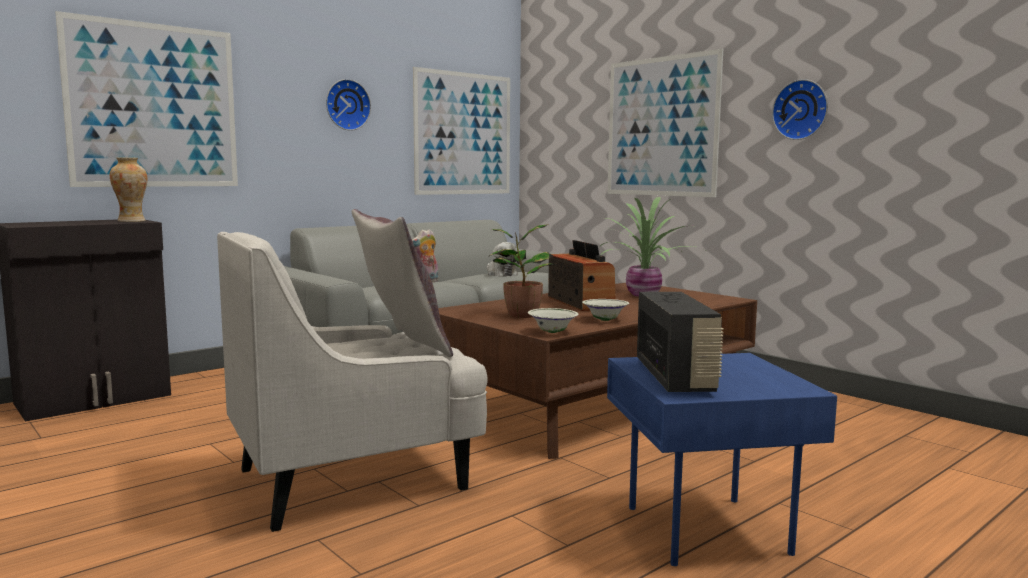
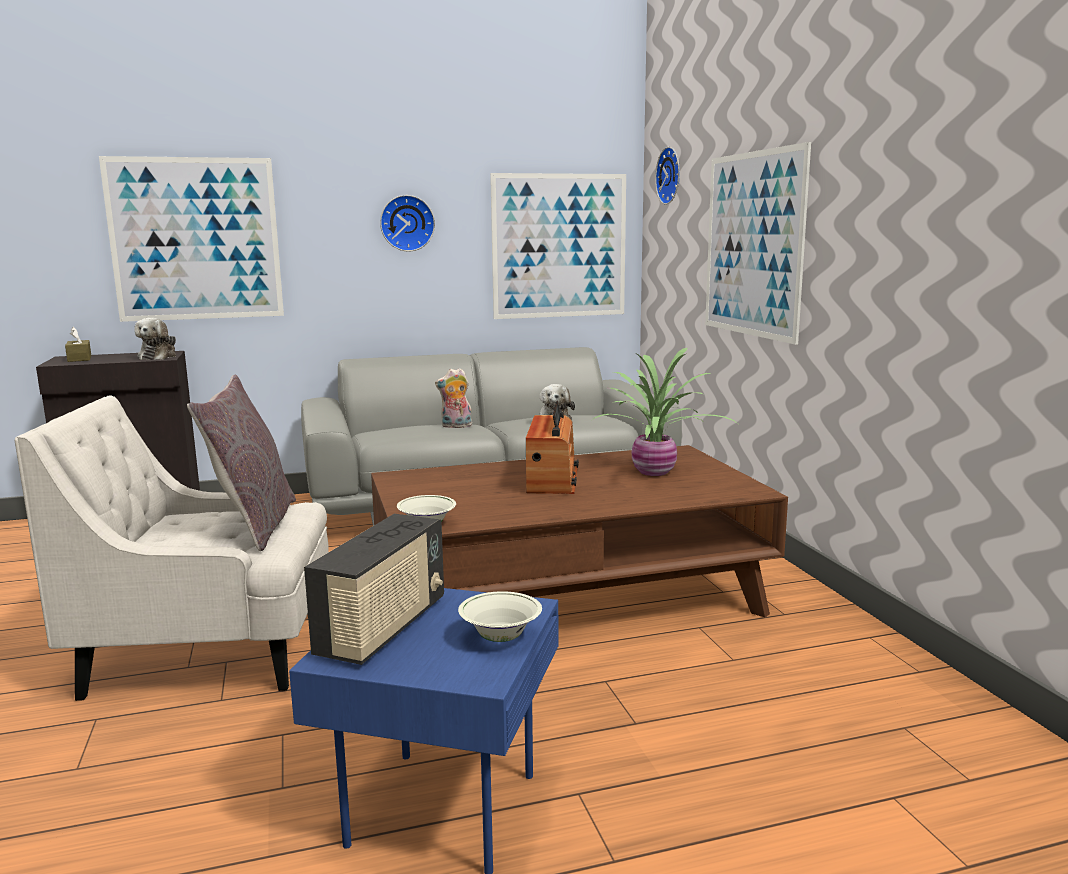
camera: 25 degrees right, 5 degrees up
(38, 223) = (79, 358): none -> brown tissue box
(131, 221) = (159, 356): vase -> plush toy
(520, 315) = (447, 493): potted plant -> none
(605, 320) = (522, 512): white bowl -> white bowl (500, 638)
(801, 110) = (884, 233): wall clock -> wall clock (671, 175)

